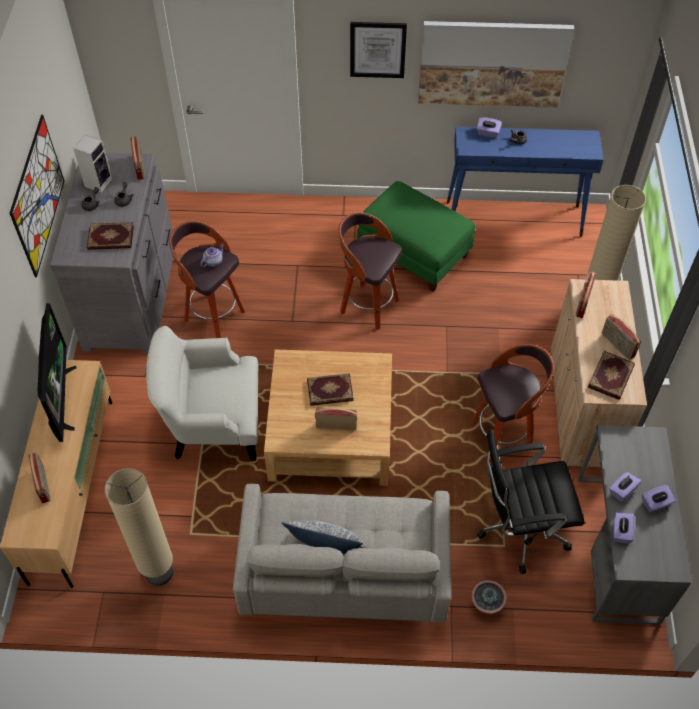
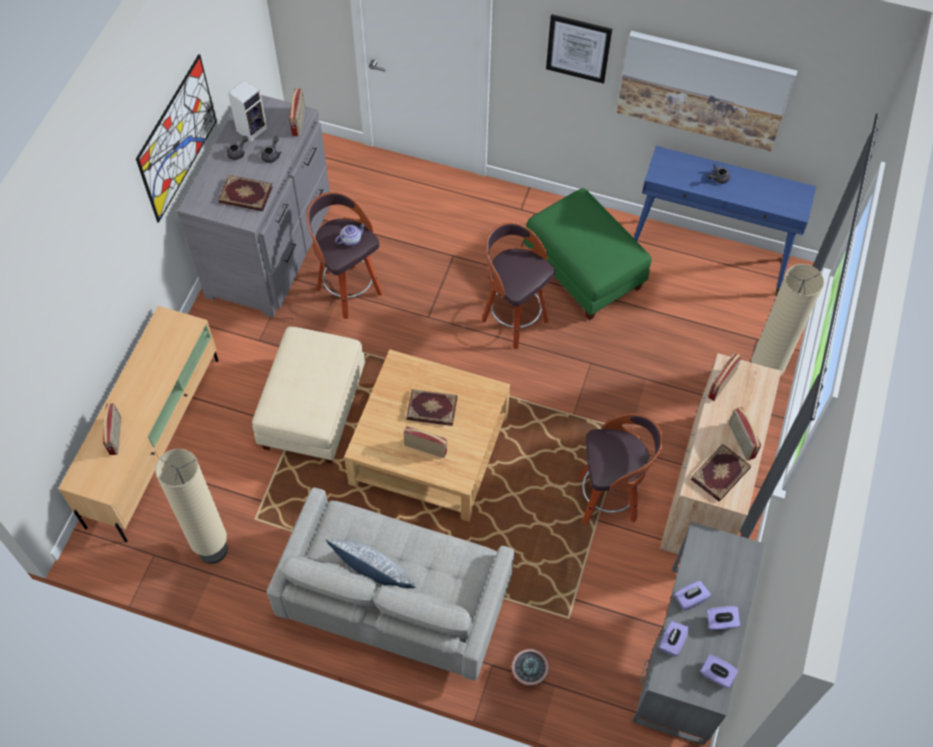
camera: 15 degrees right, 5 degrees up
(60, 399) = (157, 351): television -> none
(213, 424) = (312, 410): white armchair -> beige ottoman
(487, 133) = (688, 161): purple tissue box -> purple tissue box (716, 675)
(519, 530) = (590, 605): black office chair -> none

